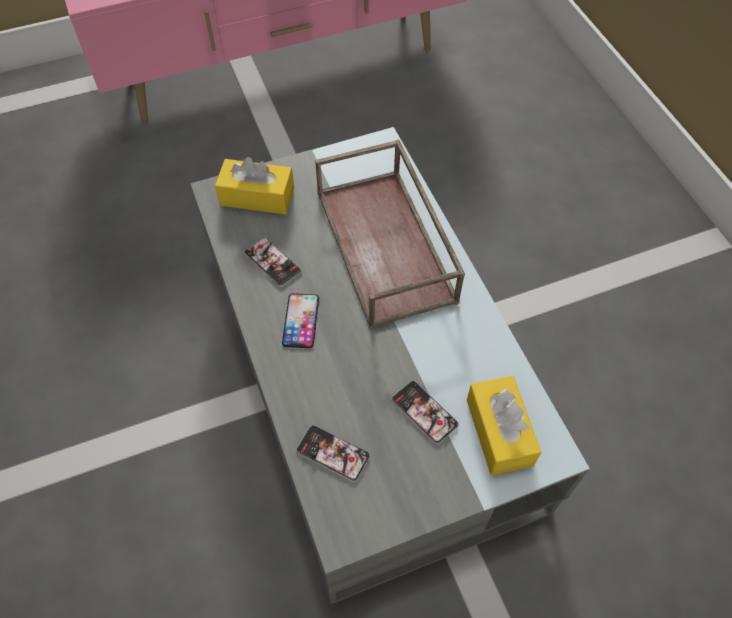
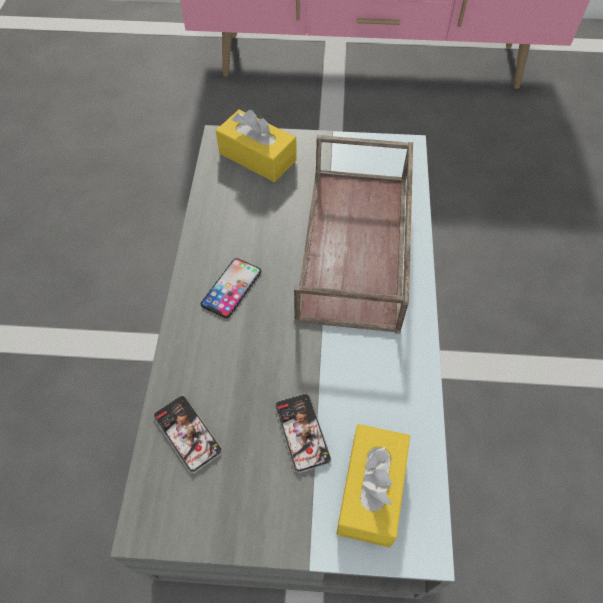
camera: 25 degrees right, 0 degrees up
(272, 262) = (237, 222): phone -> none

